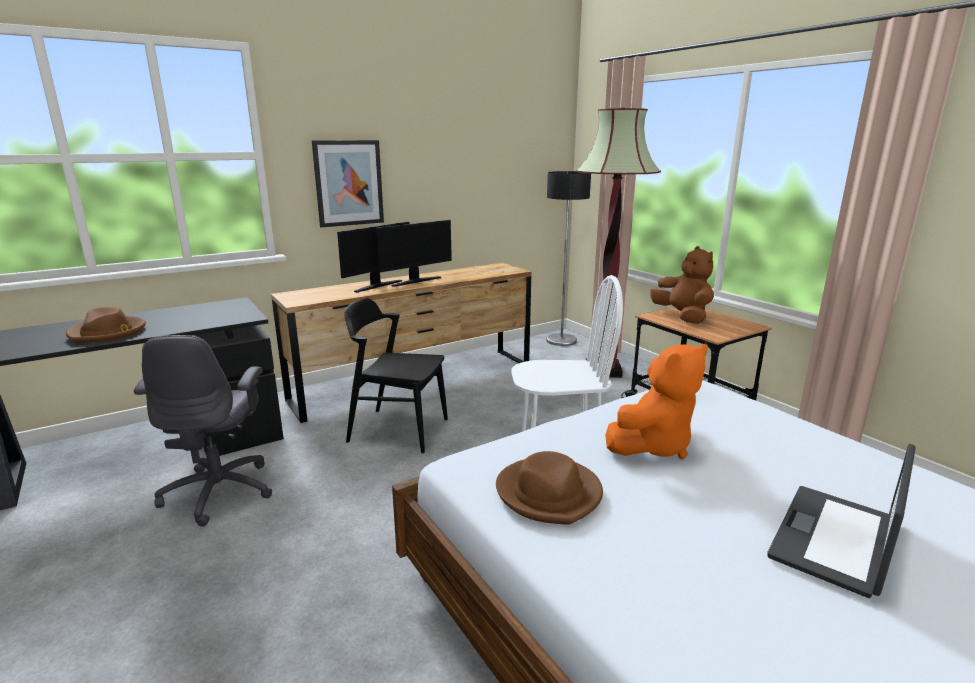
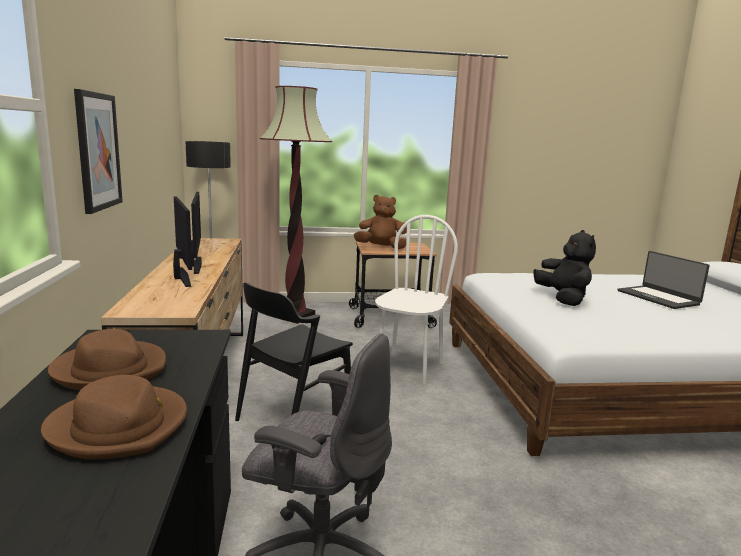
camera: 65 degrees left, 5 degrees down
(549, 493) = (614, 328): brown hat -> brown hat (110, 369)
(653, 445) = (563, 299): orange plush toy -> black plush toy

